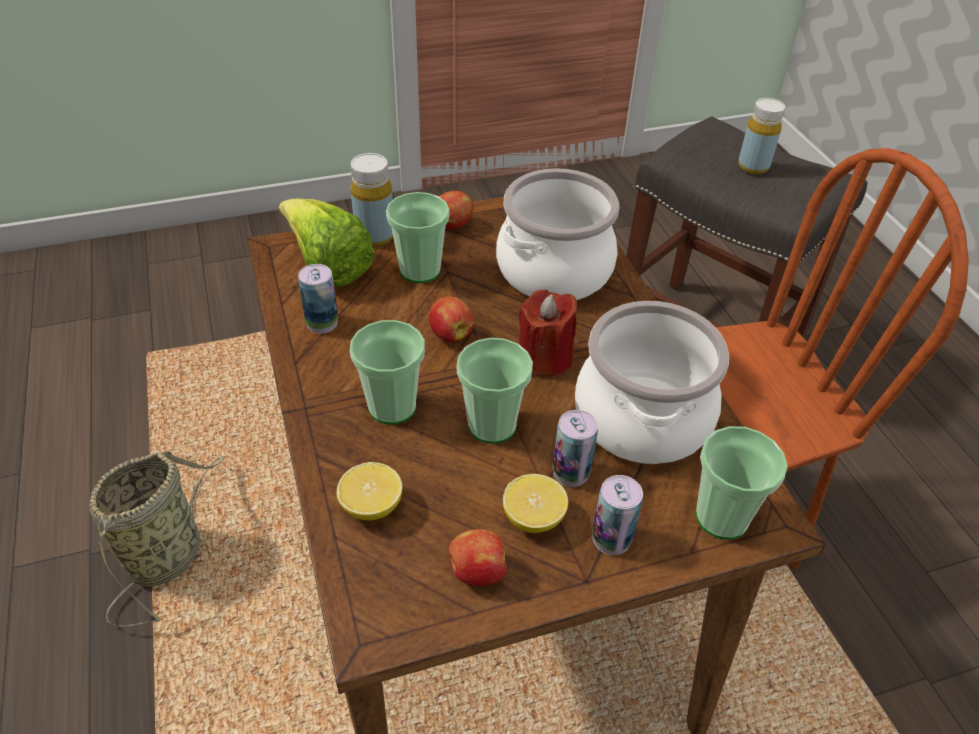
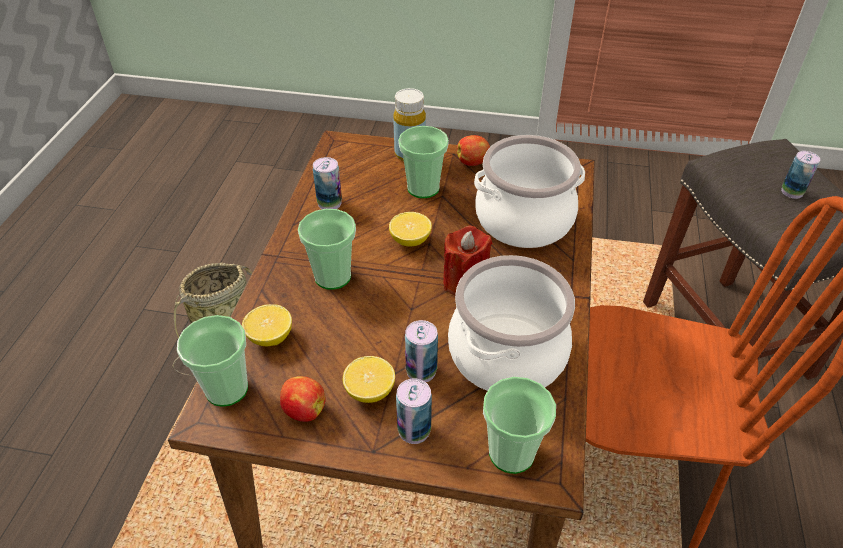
camera: 30 degrees right, 0 degrees up
(328, 266) = (362, 165): lettuce -> none
(450, 334) = (410, 240): apple -> lemon
(492, 425) = (390, 315): cup -> cup (227, 389)
(753, 166) = (792, 192): yellow bottle -> can

